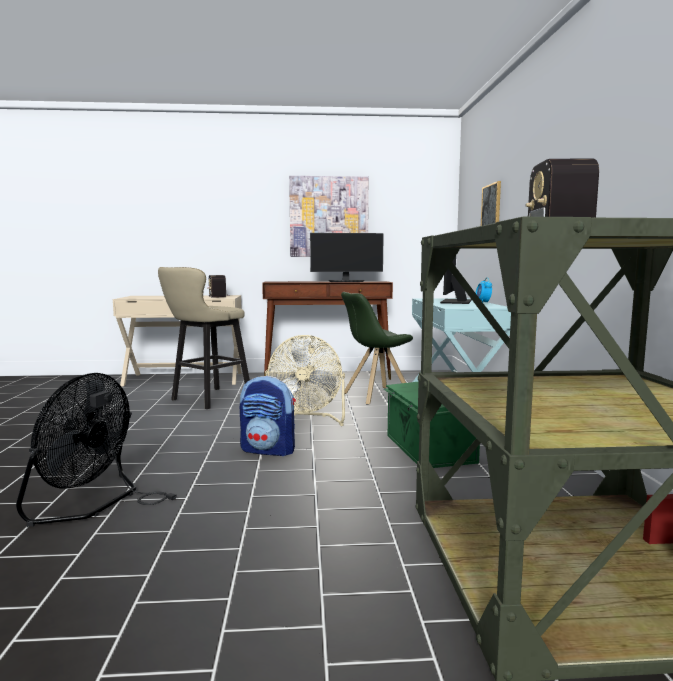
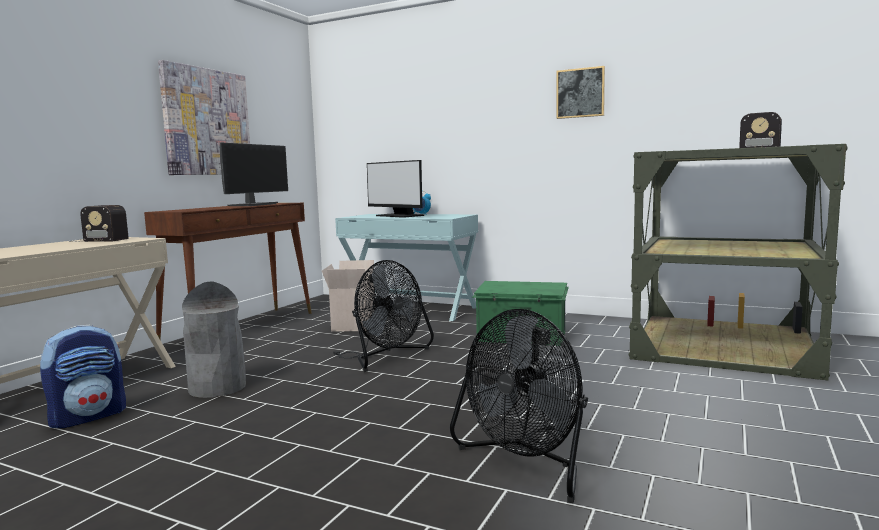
camera: 60 degrees left, 0 degrees up
(205, 400) = (217, 387): beige stool -> grey trash can
(269, 450) = (460, 380): backpack -> backpack (88, 416)
(304, 418) = (382, 357): beige fan -> black fan
(376, 395) = (356, 325): green chair -> cardboard box
(491, 206) = (404, 124): picture -> picture (580, 93)

